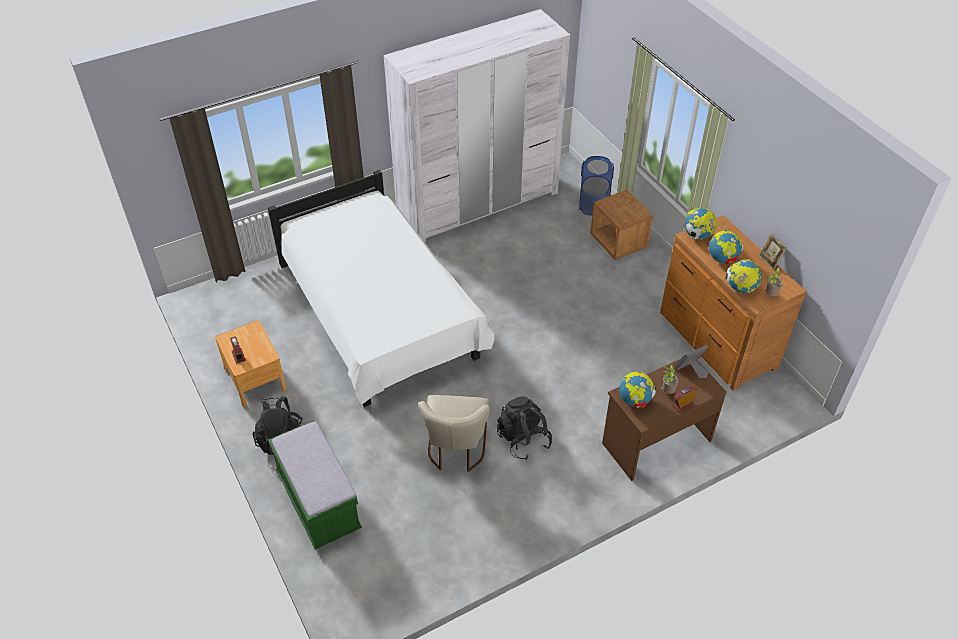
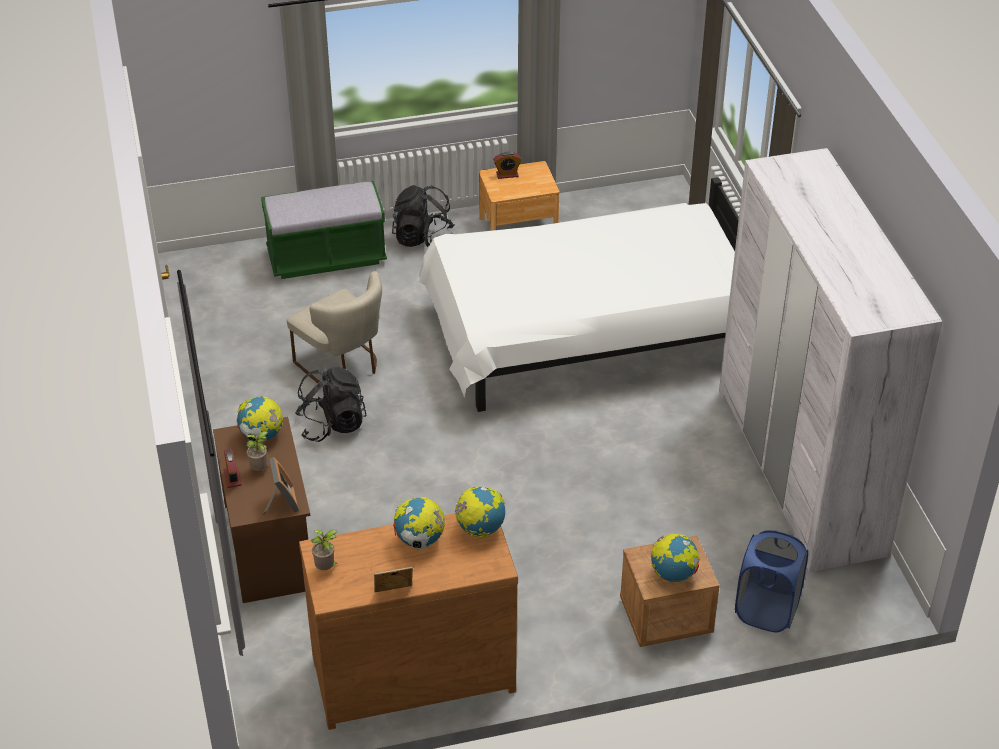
camera: 105 degrees right, 5 degrees down
(456, 450) = (343, 366): beige chair -> beige chair turned 150 degrees counterclockwise
(740, 288) = (353, 540): globe -> globe (673, 574)

